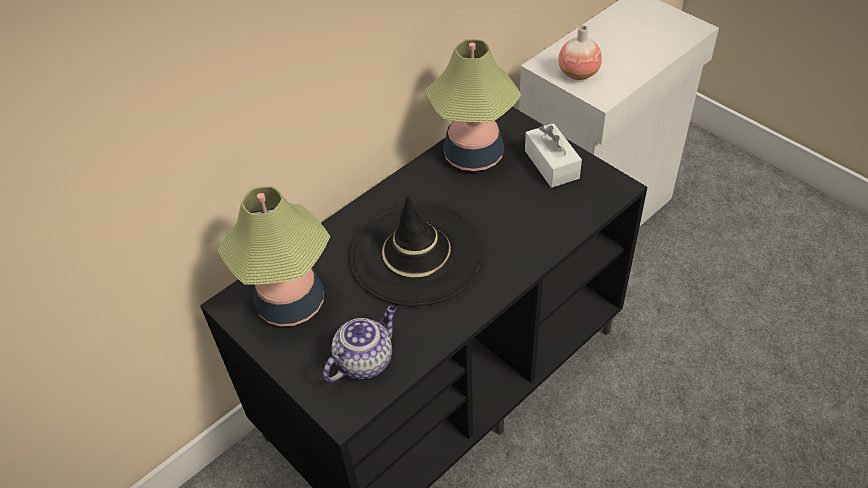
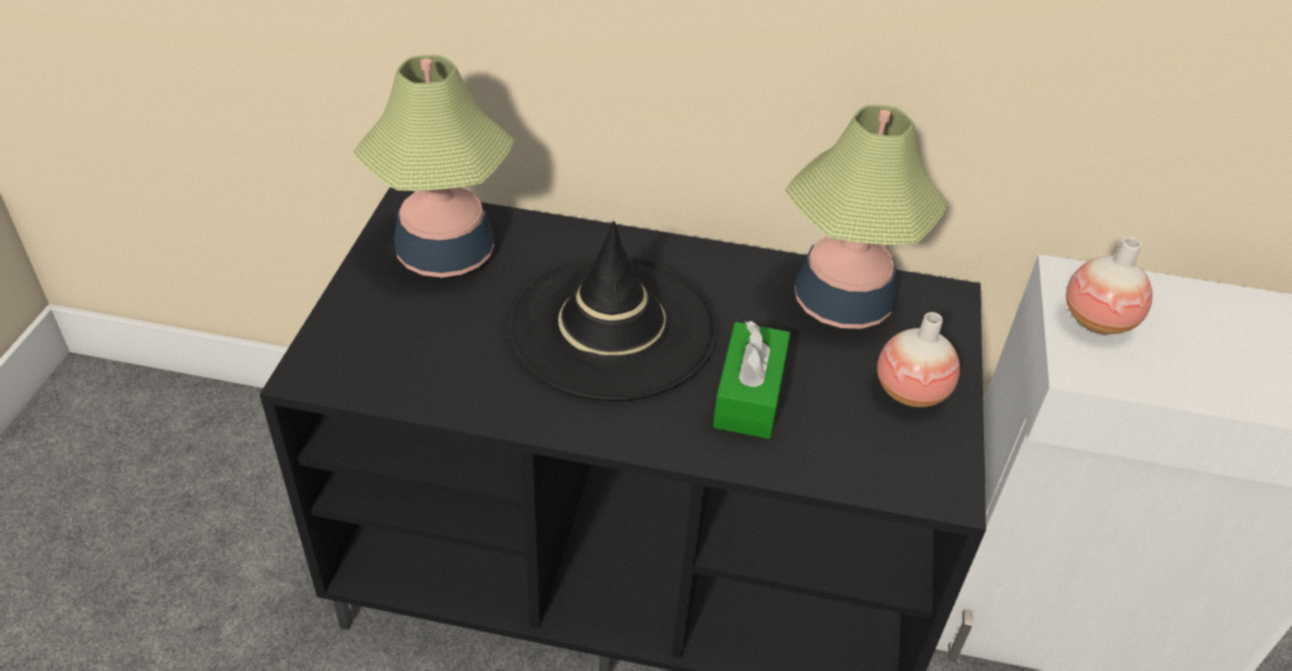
camera: 50 degrees right, 5 degrees down
(365, 360) = (402, 356): teapot -> none
(509, 224) = (749, 395): none -> green tissue box
(551, 164) = (911, 392): white tissue box -> vase

